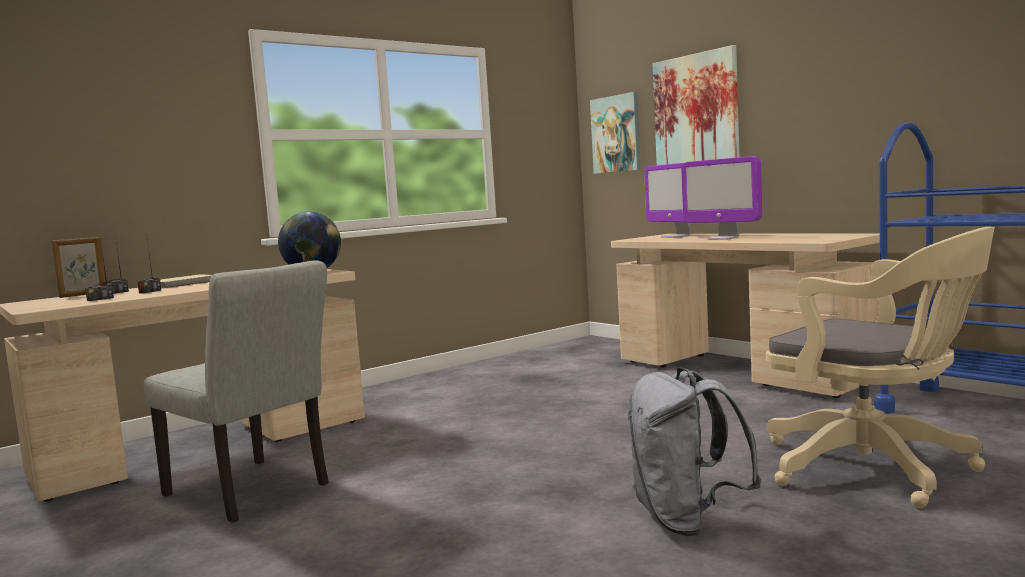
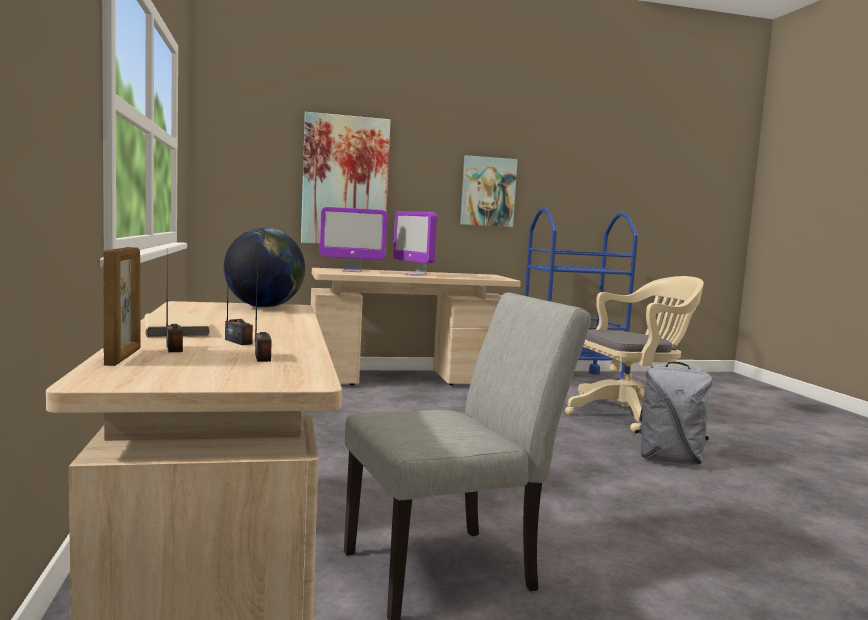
camera: 65 degrees left, 0 degrees up
(616, 134) = (248, 167): picture -> picture (488, 191)
(723, 238) = (413, 274): monitor -> monitor turned 75 degrees clockwise

